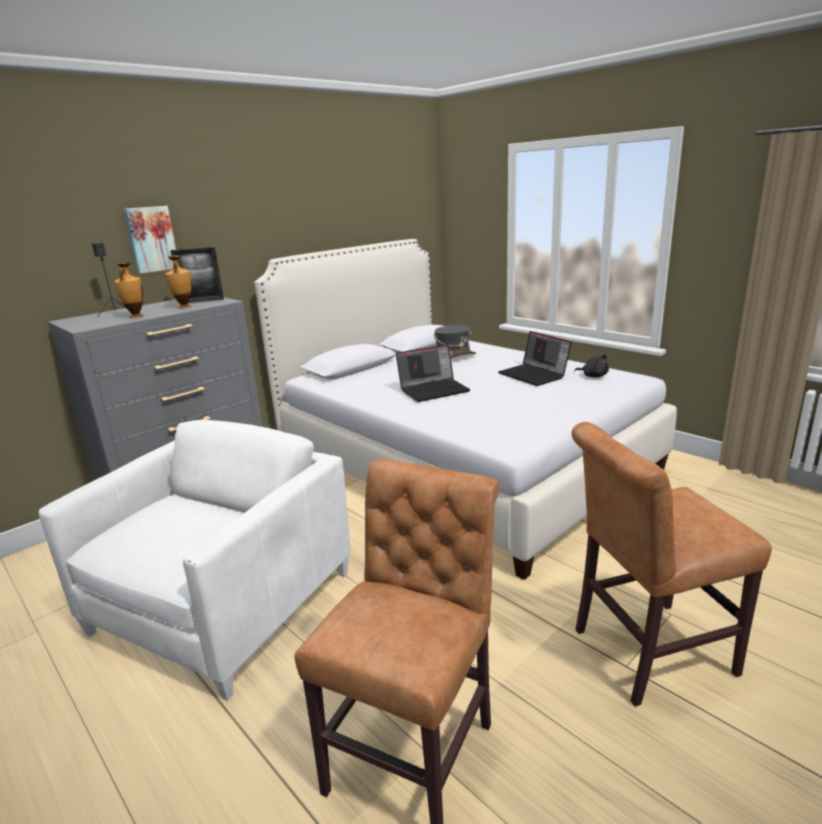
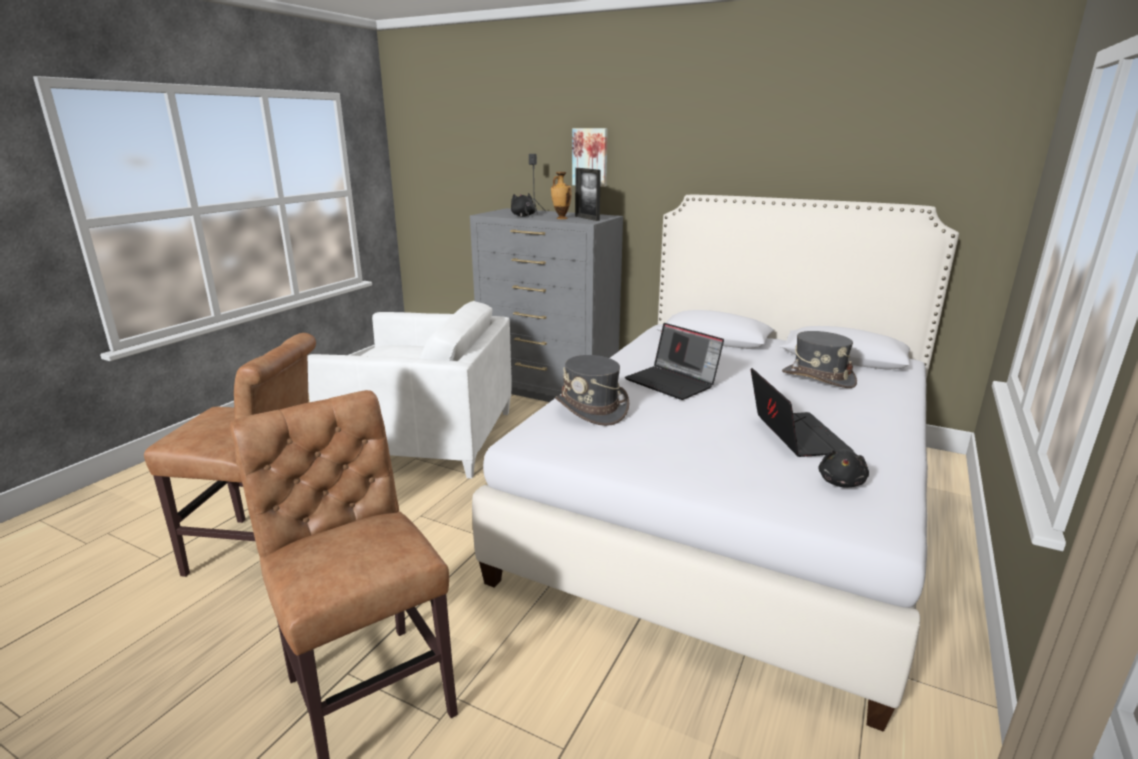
camera: 70 degrees right, 0 degrees up
(135, 316) = (523, 216): vase -> black plush toy
(472, 417) = (592, 409): none -> grey hat
(534, 375) = (794, 435): laptop -> laptop turned 135 degrees clockwise

